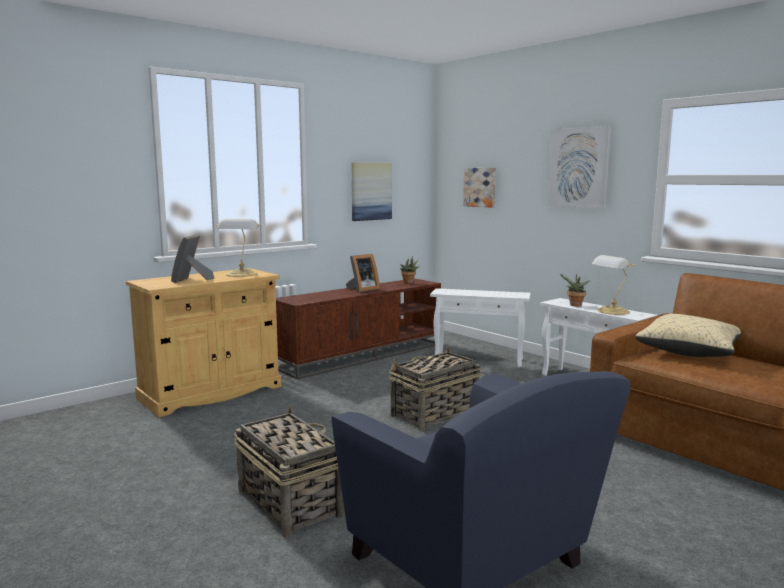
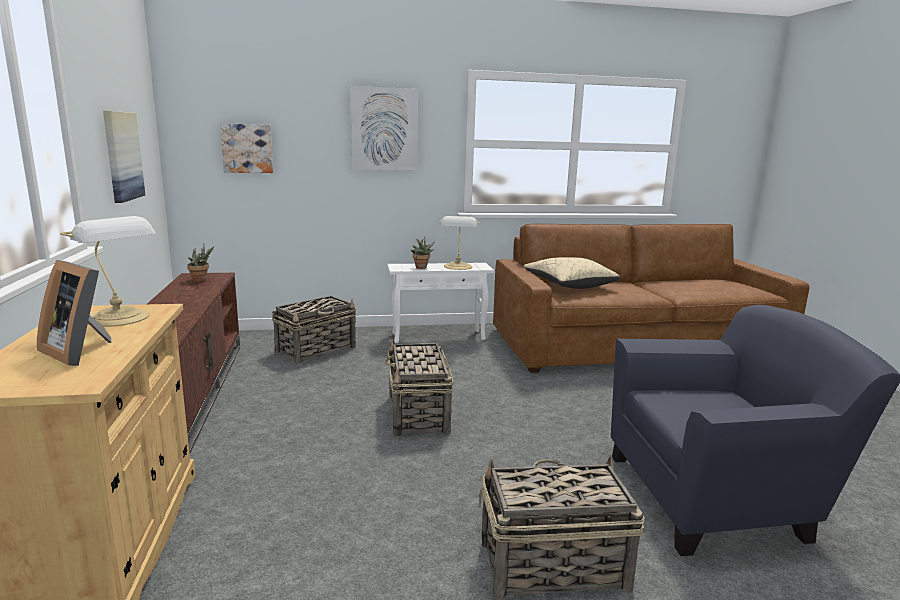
camera: 60 degrees left, 5 degrees up
(362, 289) = (179, 301): picture frame -> none
(478, 360) = (317, 350): white side table -> basket

